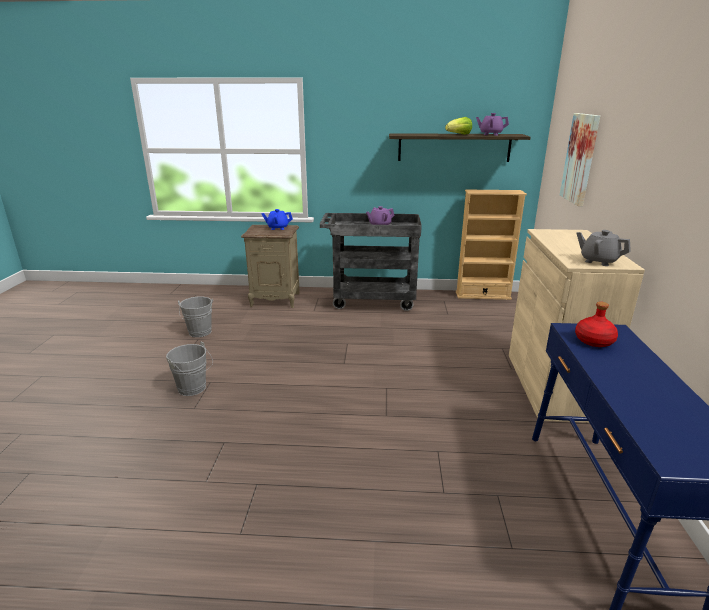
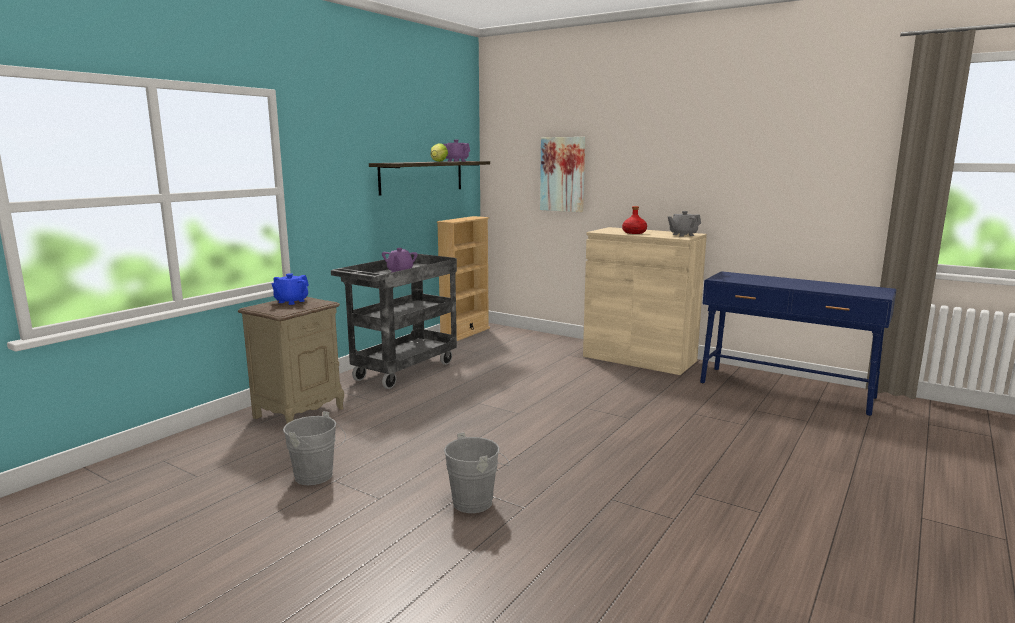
camera: 60 degrees left, 10 degrees down
(594, 341) = (740, 279): red bottle -> red bottle (634, 232)

